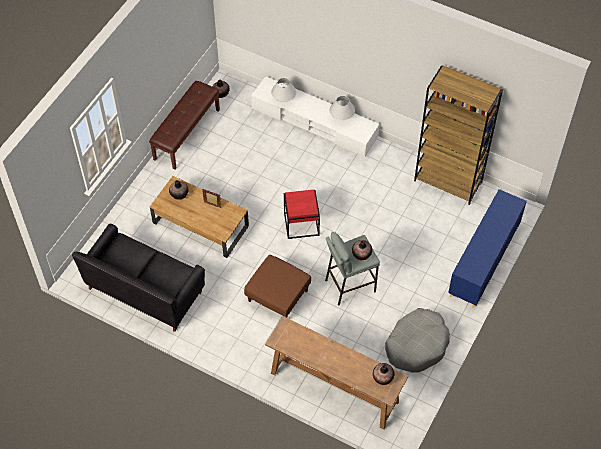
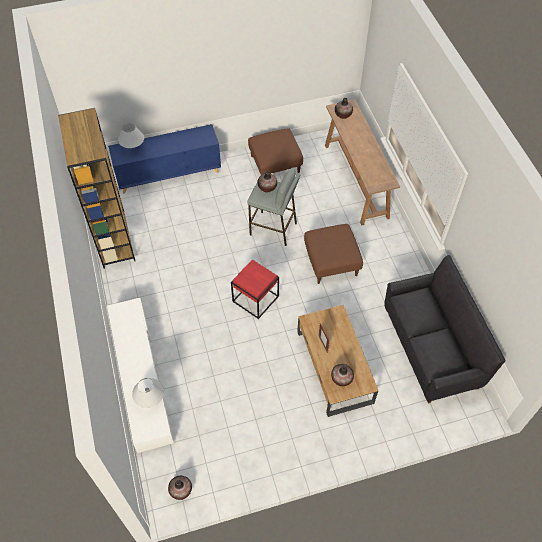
camera: 135 degrees left, 0 degrees up
(186, 134) = (259, 472): brown bench -> none
(341, 119) = (128, 336): white table lamp -> white table lamp (133, 148)
(416, 345) = (275, 164): grey dog bed -> brown ottoman

